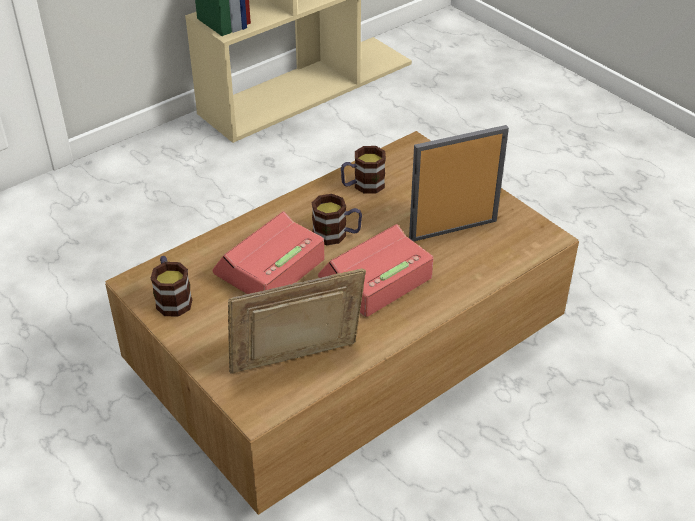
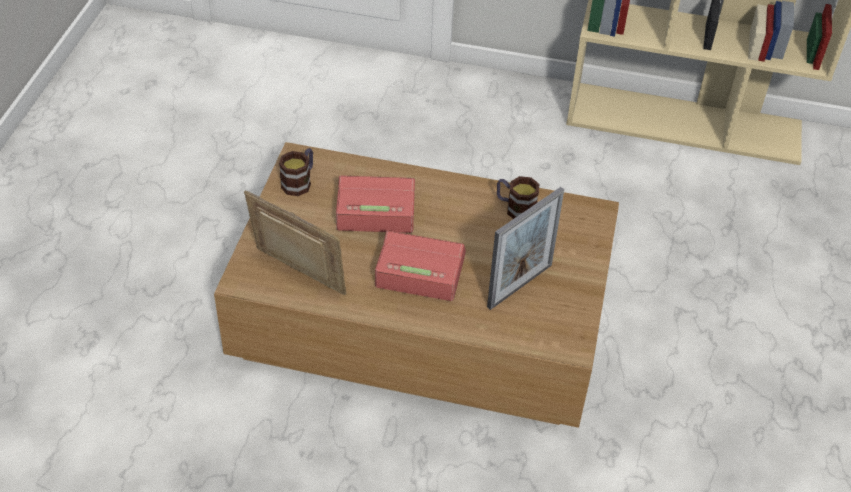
camera: 50 degrees right, 5 degrees up
(337, 235) = (445, 225): mug -> none
(453, 230) = (520, 286): picture frame -> picture frame turned 105 degrees clockwise

